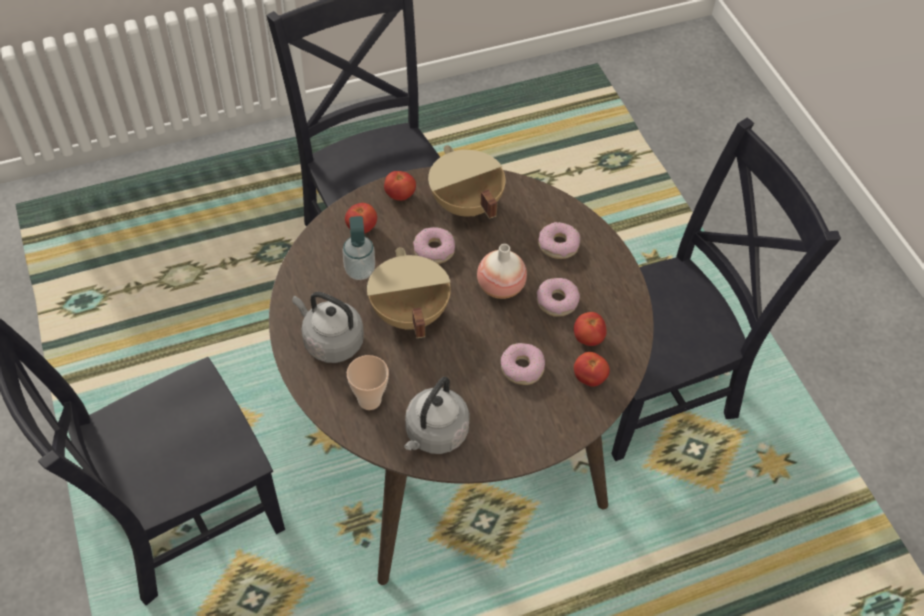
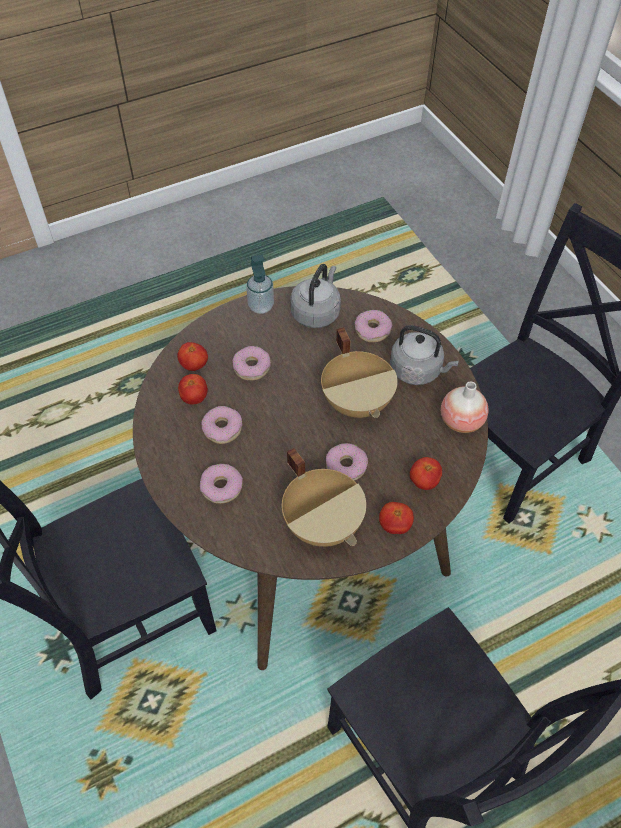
camera: 175 degrees right, 0 degrees up
(360, 270) = (412, 436): soap dispenser -> soap dispenser (261, 306)
(369, 400) = (372, 330): cup -> donut
(500, 287) = (276, 436): vase -> vase (461, 421)

